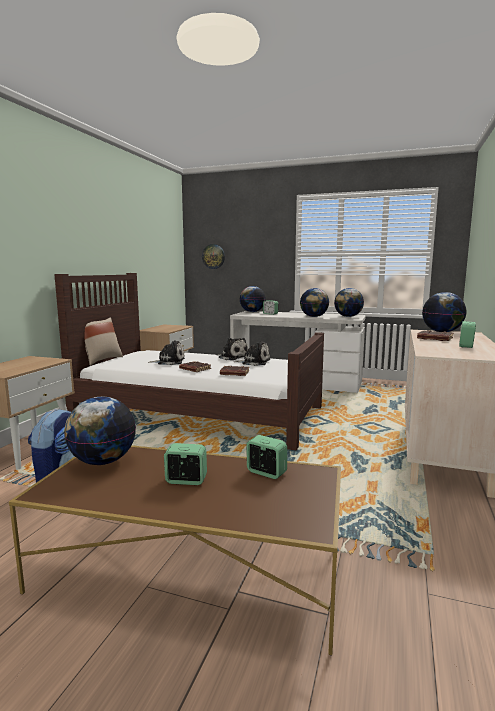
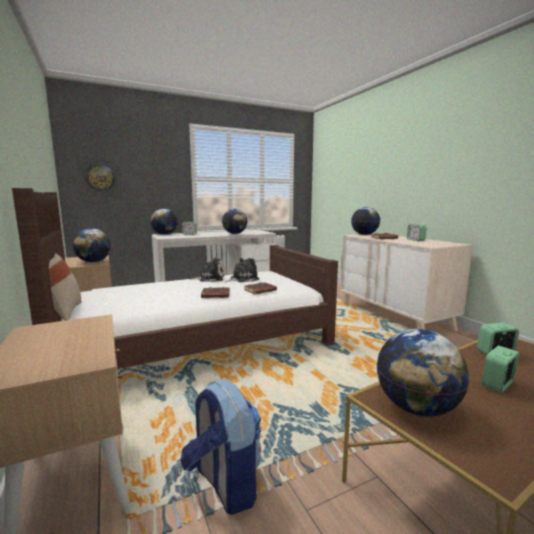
camera: 45 degrees left, 0 degrees up
(169, 362) = (166, 295): plush toy -> none
(348, 316) = (256, 231): globe -> globe (93, 262)

